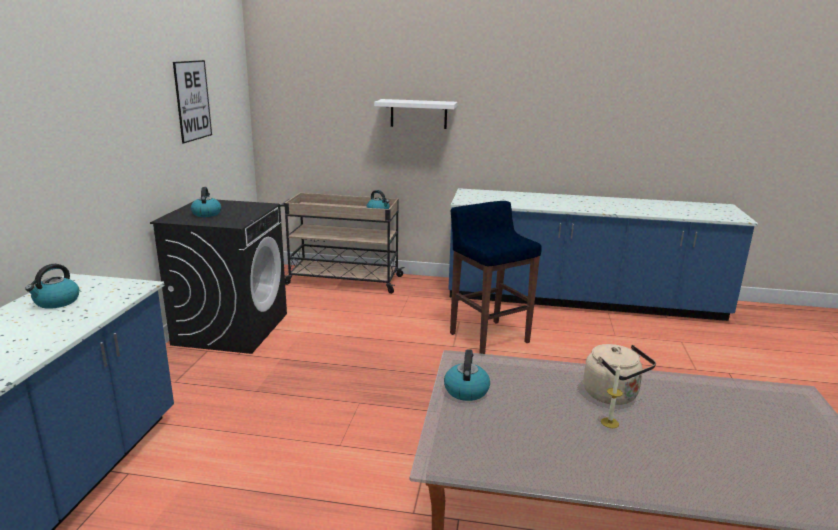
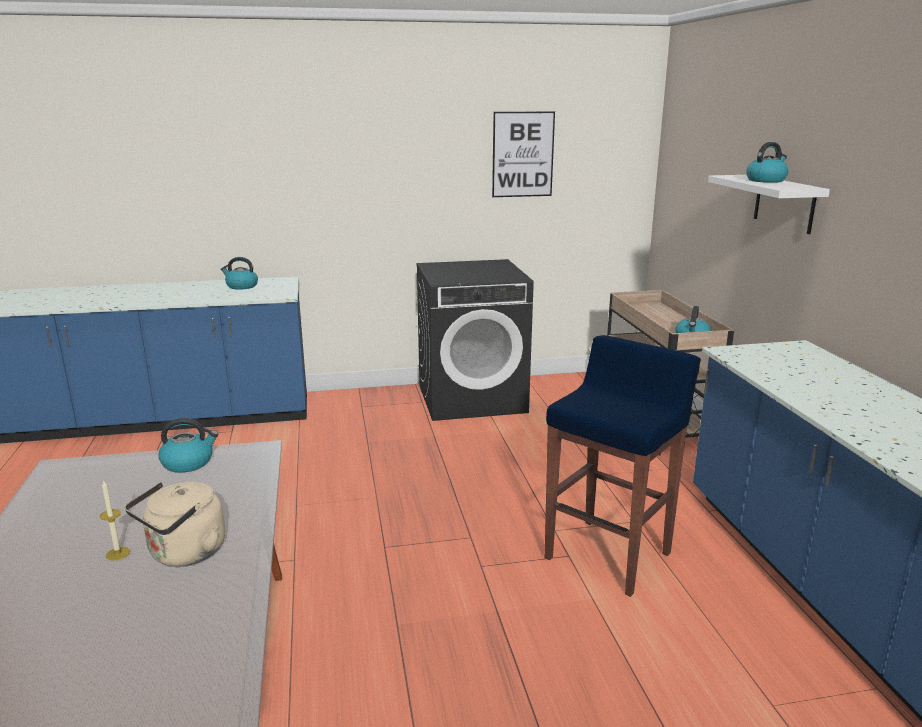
camera: 70 degrees right, 0 degrees up
(206, 214) = (461, 269): kettle -> kettle (766, 180)

